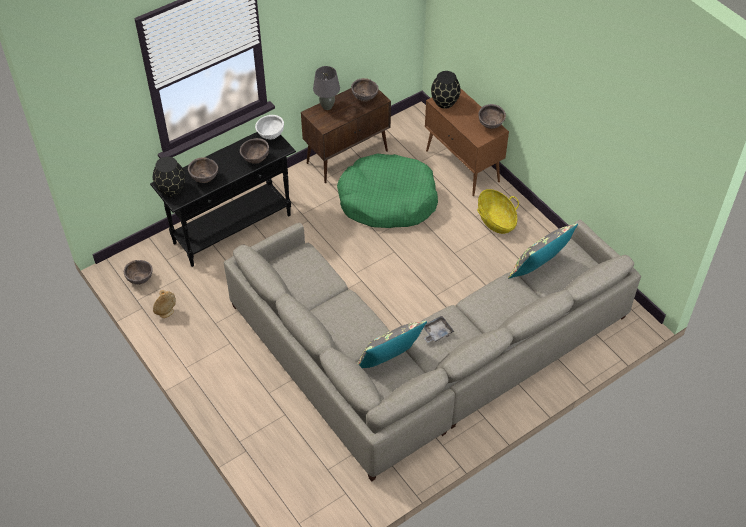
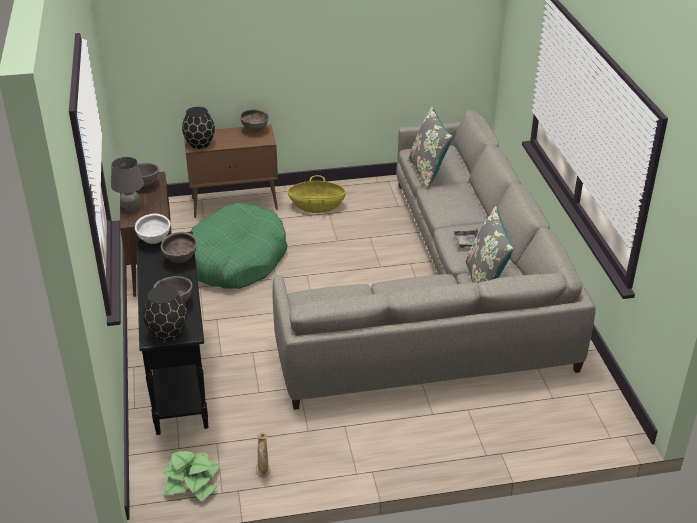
camera: 65 degrees left, 15 degrees down
(140, 280) = (191, 481): brown bowl -> potted plant

